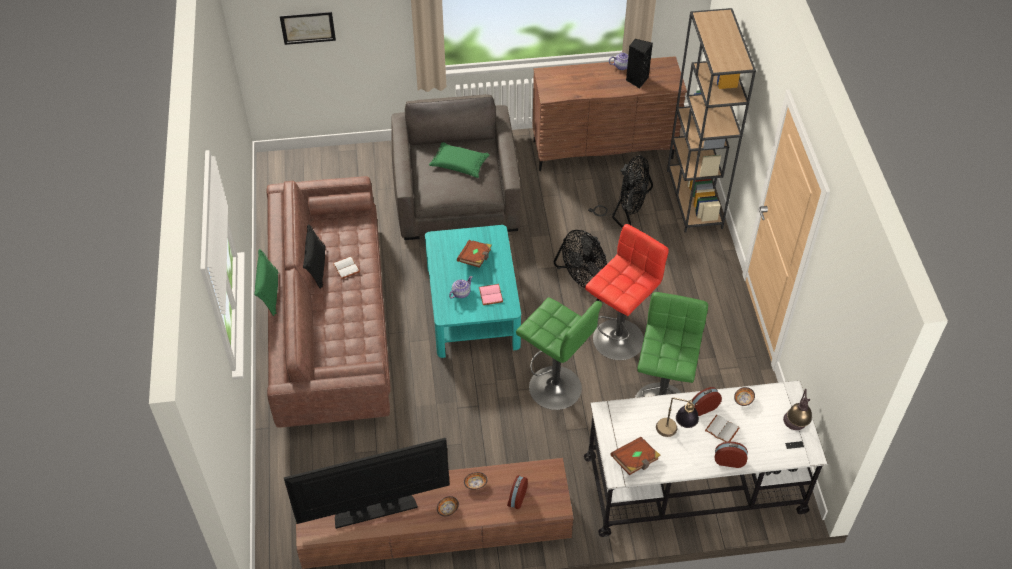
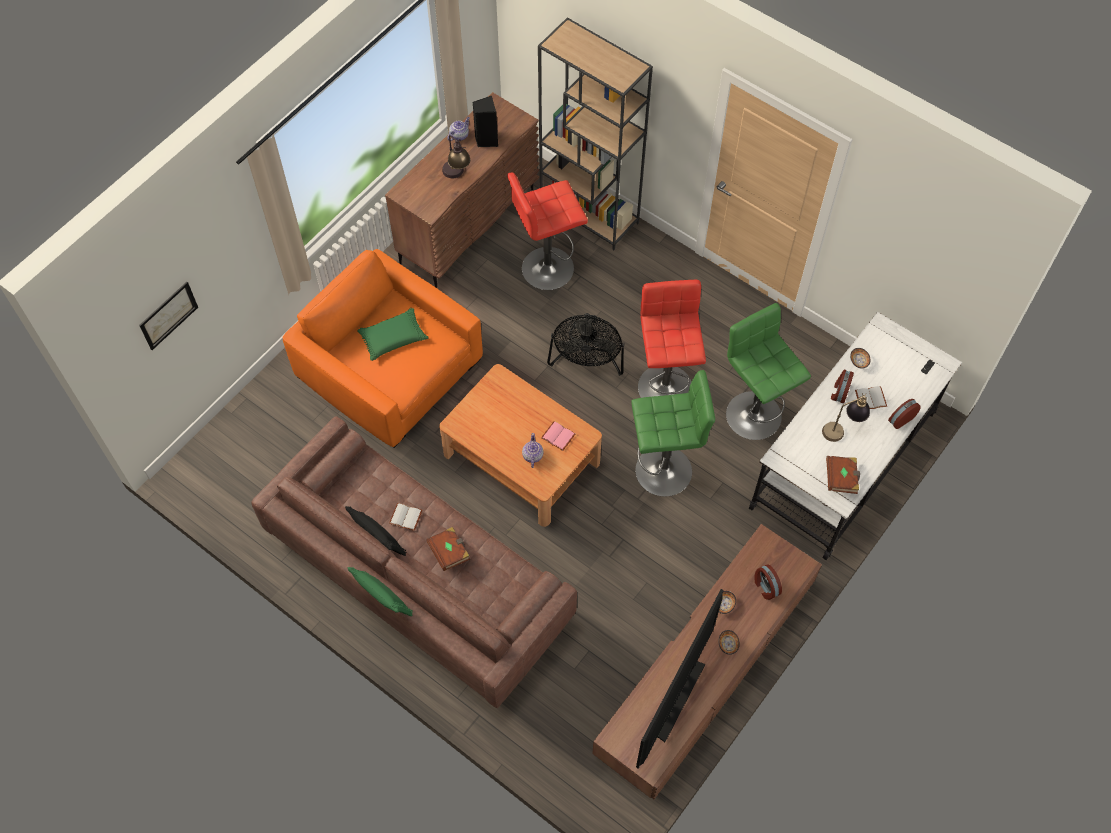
camera: 45 degrees left, 10 degrees up
(456, 194) = (389, 368): grey armchair -> orange armchair
(472, 306) = (521, 458): turquoise coffee table -> brown coffee table
(475, 258) = (508, 414): brown book -> brown book (449, 552)
(625, 210) = (547, 268): black fan -> red stool
(794, 428) = (913, 353): table lamp -> table lamp (457, 175)

